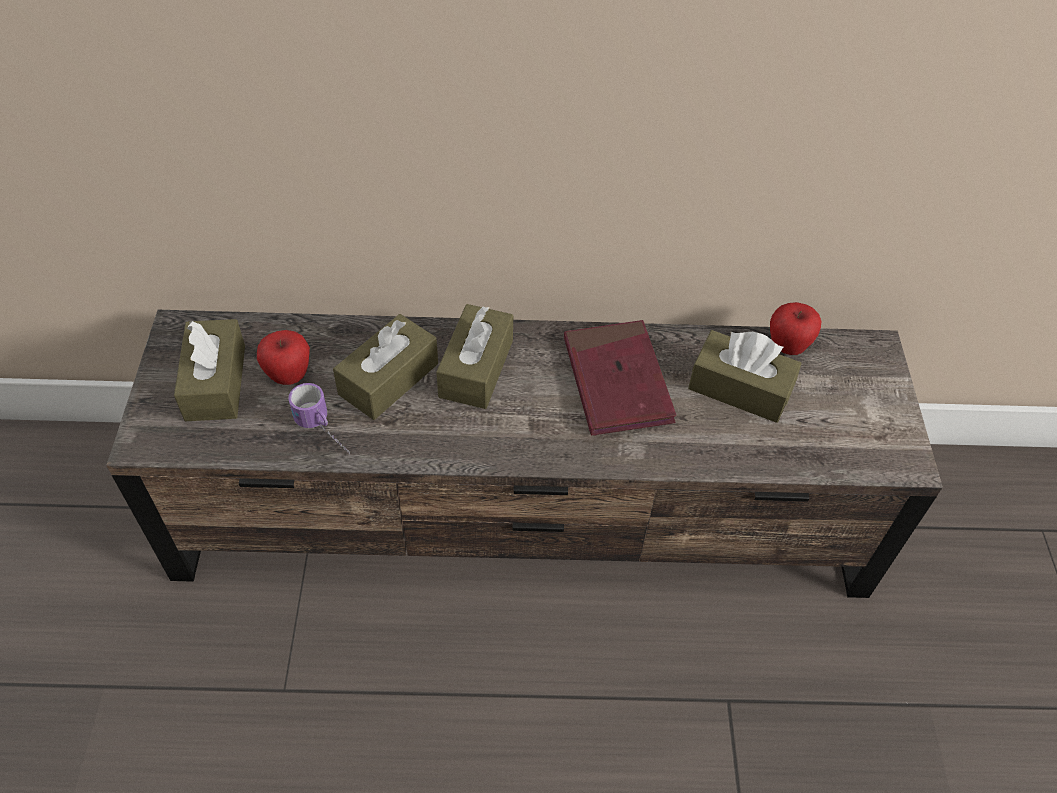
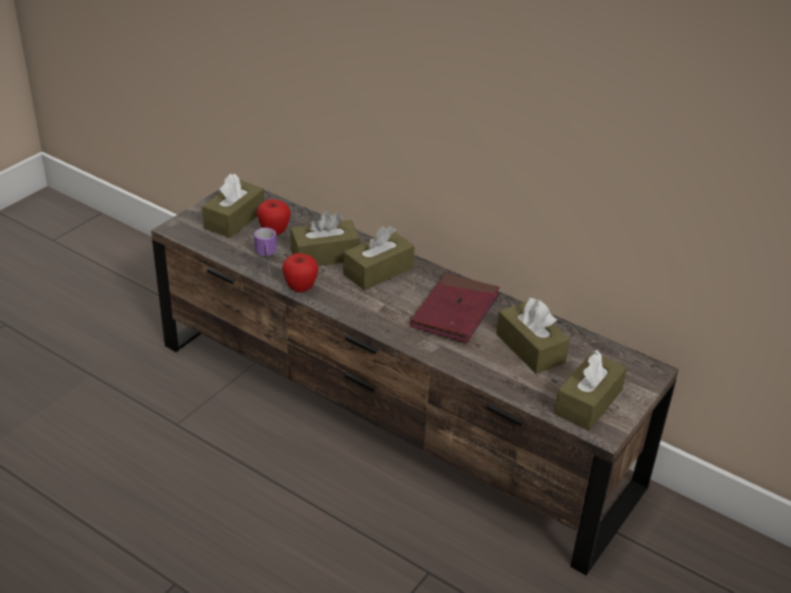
camera: 35 degrees right, 15 degrees down
(787, 346) = (587, 343): apple -> apple (300, 288)
(859, 430) = (588, 402): none -> brown tissue box

